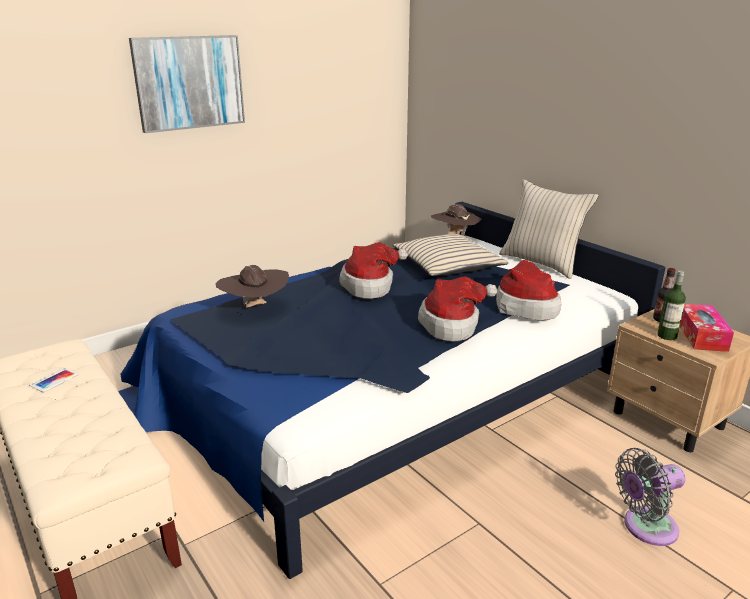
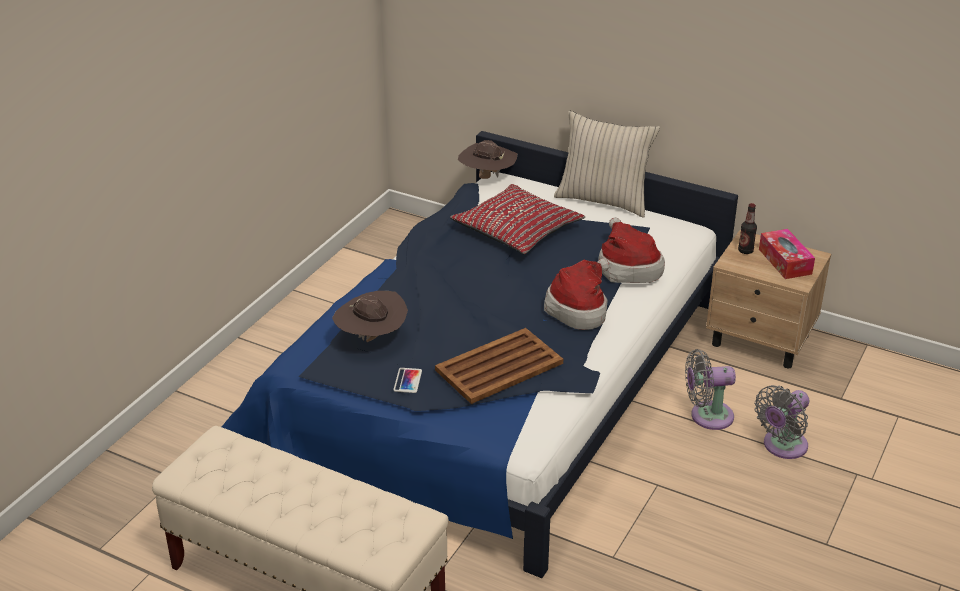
camera: 25 degrees left, 10 degrees up
(54, 380) = (258, 475): phone -> phone (407, 380)
(189, 82) = (190, 79): picture -> none
(334, 349) = (498, 367): none -> brown tray
(371, 285) = (466, 279): hat -> none
(447, 266) = (517, 230): beige pillow -> red pillow
(573, 472) = (707, 416): none -> grey fan
(667, 336) = (758, 269): bottle -> none

